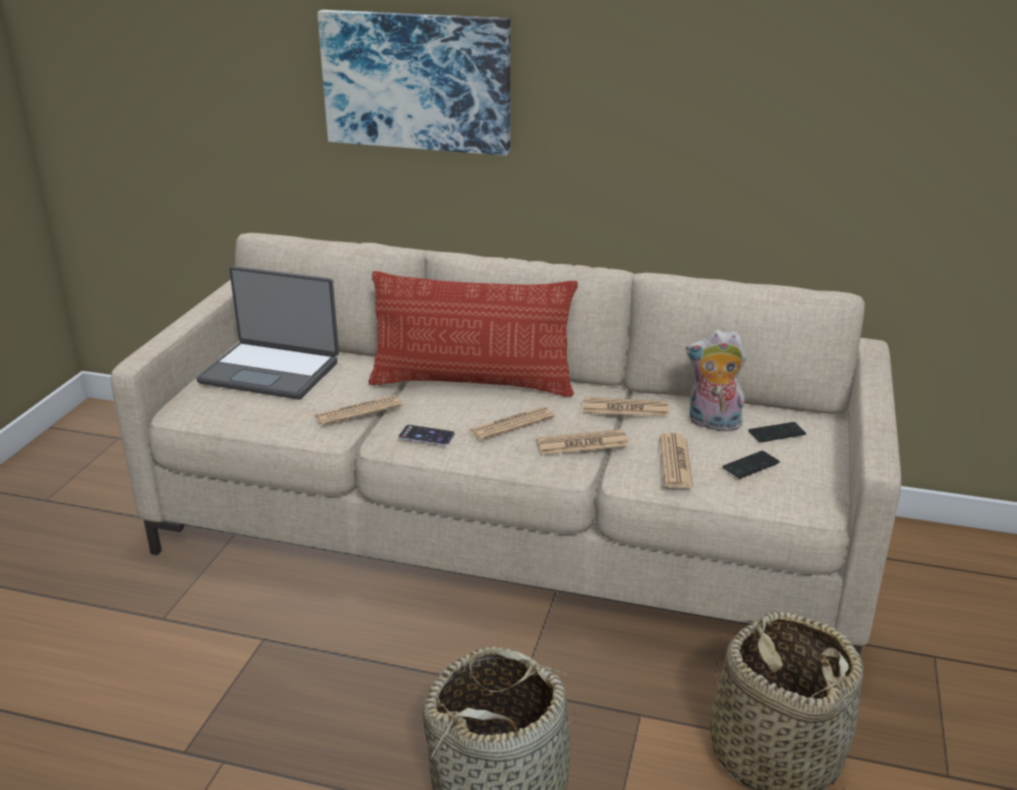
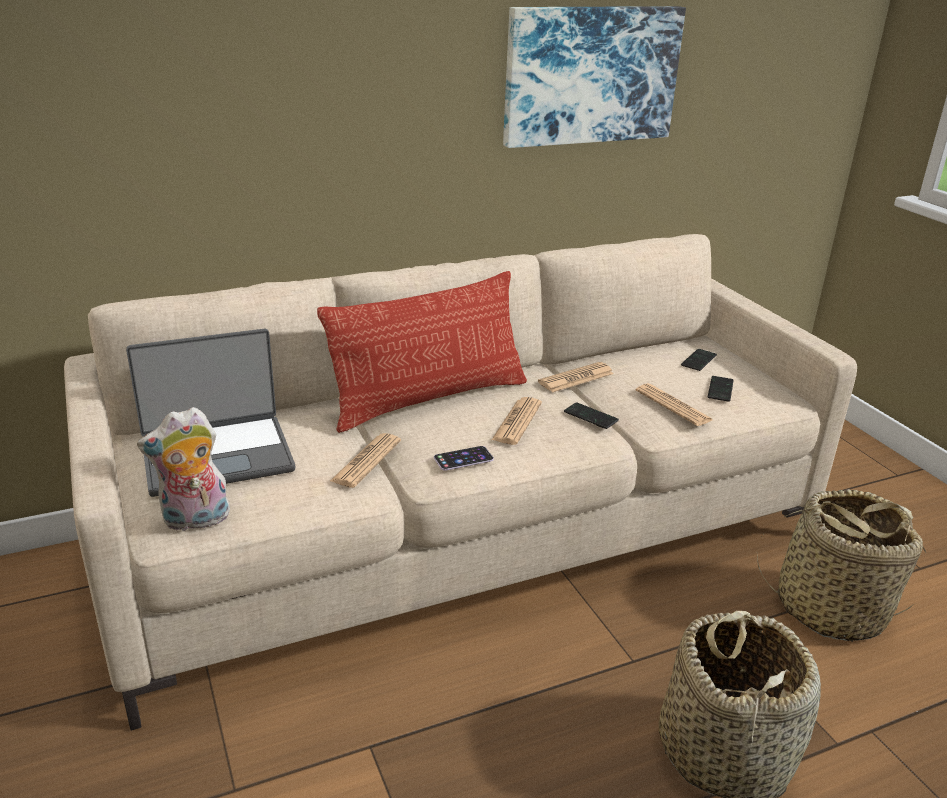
camera: 40 degrees left, 0 degrees up
(417, 81) = (278, 93): picture -> picture (590, 75)
(582, 443) = (590, 417): newspaper -> phone
(712, 424) = (651, 369): plush toy -> plush toy (195, 521)

